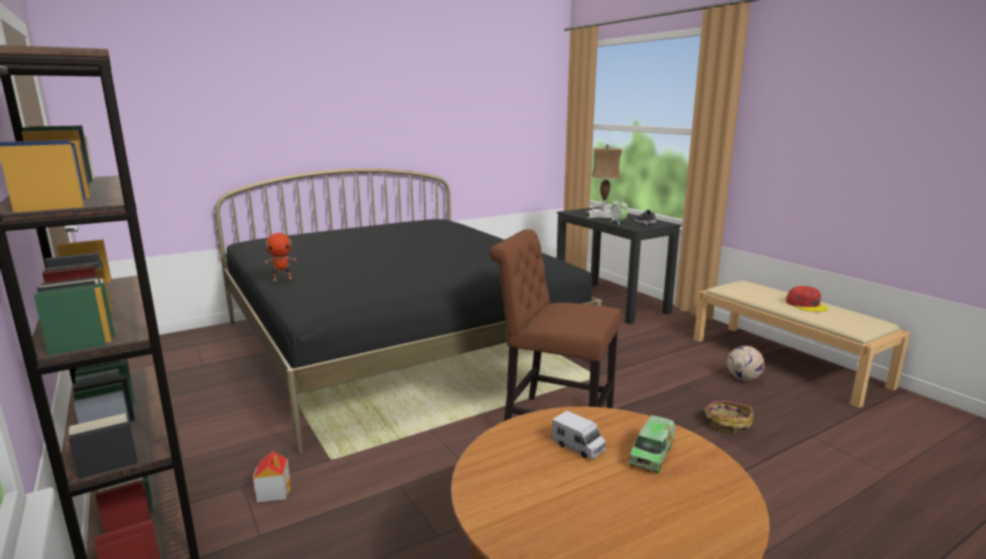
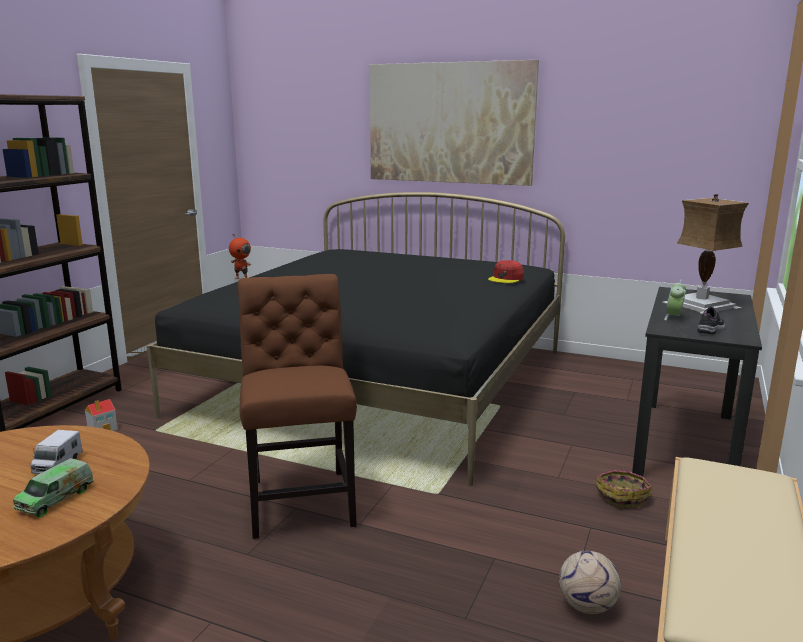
camera: 55 degrees right, 0 degrees up
(345, 104) = (449, 123): none -> picture
(652, 454) = (56, 499): toy truck -> toy truck turned 60 degrees counterclockwise
(727, 423) = (419, 617): basket -> basket (622, 496)
(806, 305) = (747, 548): red cap -> red cap (506, 278)

